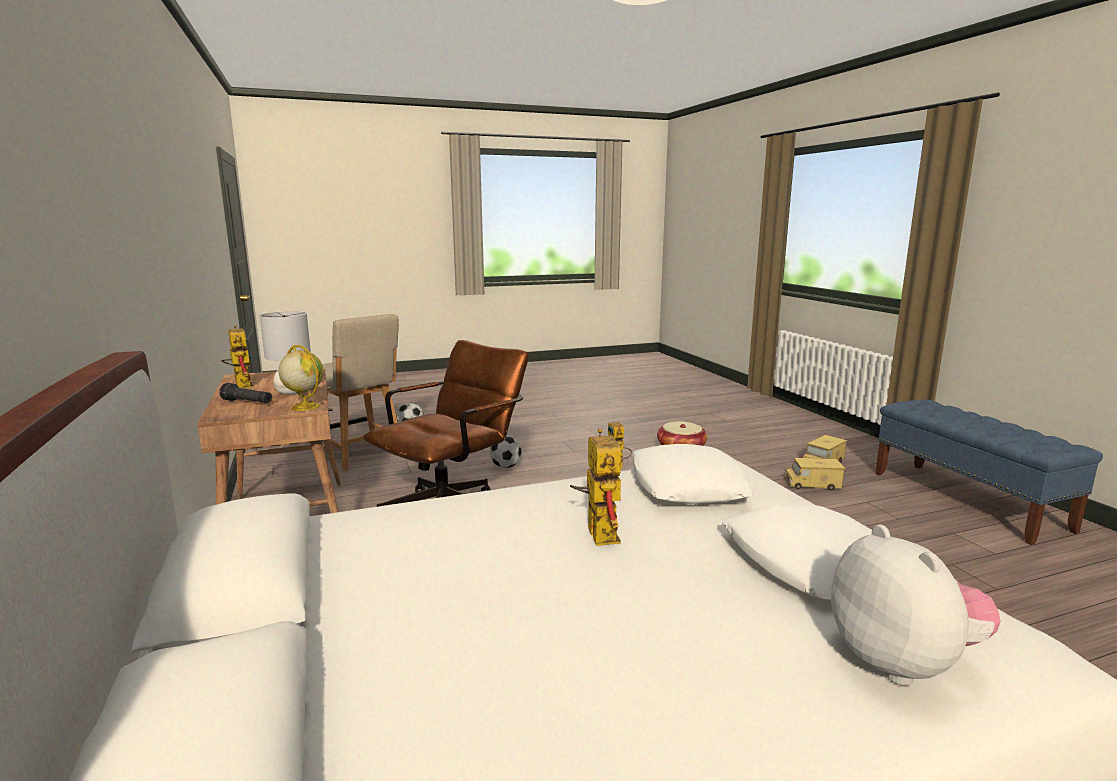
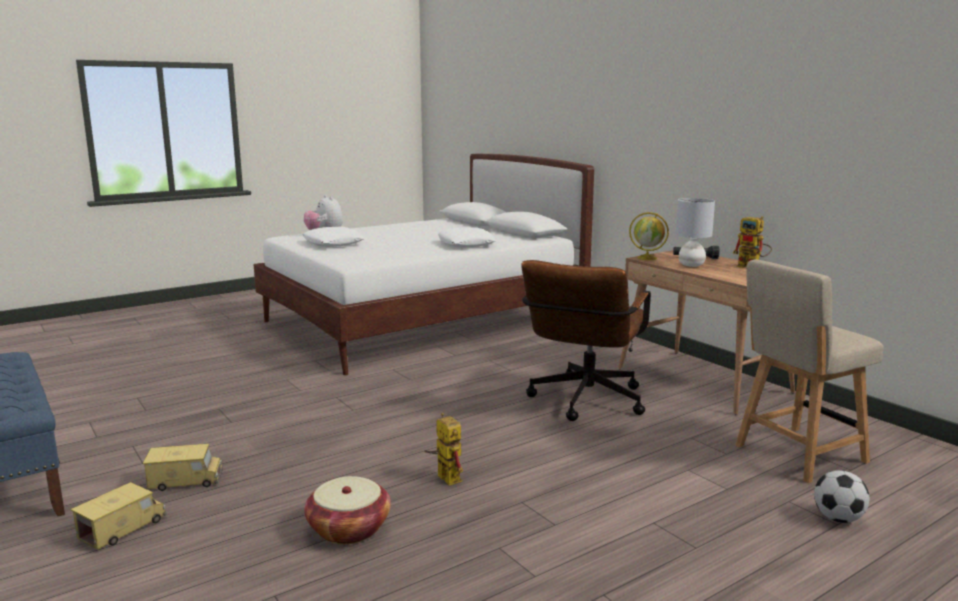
camera: 165 degrees right, 0 degrees up
(362, 455) = (796, 455): beige chair -> beige chair turned 60 degrees counterclockwise
(506, 466) = (591, 460): football -> none
(597, 531) = (414, 244): toy robot -> none
(687, 485) = (374, 256): white pillow -> white pillow (466, 244)

